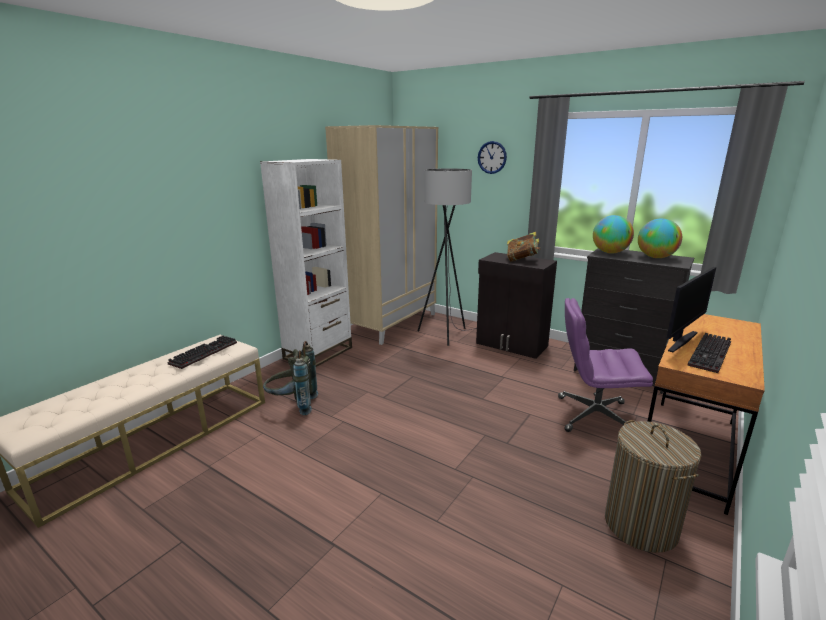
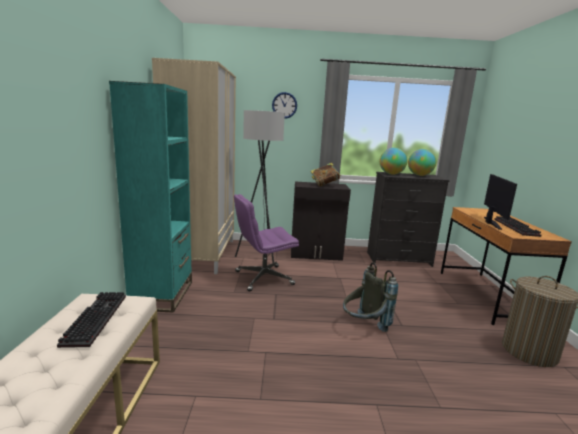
camera: 35 degrees left, 5 degrees down
(293, 405) = (196, 354): grey backpack -> grey backpack (363, 327)
(318, 353) = (162, 295): white bookcase -> turquoise bookcase
(594, 417) = (422, 290): purple office chair -> purple office chair (263, 278)

